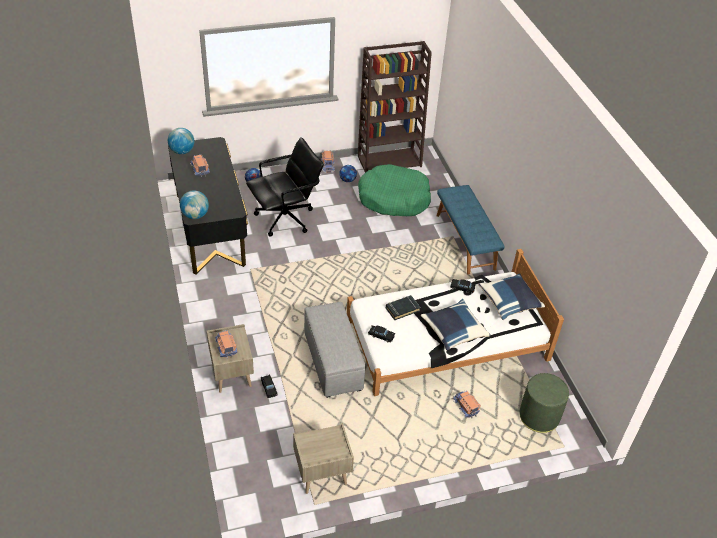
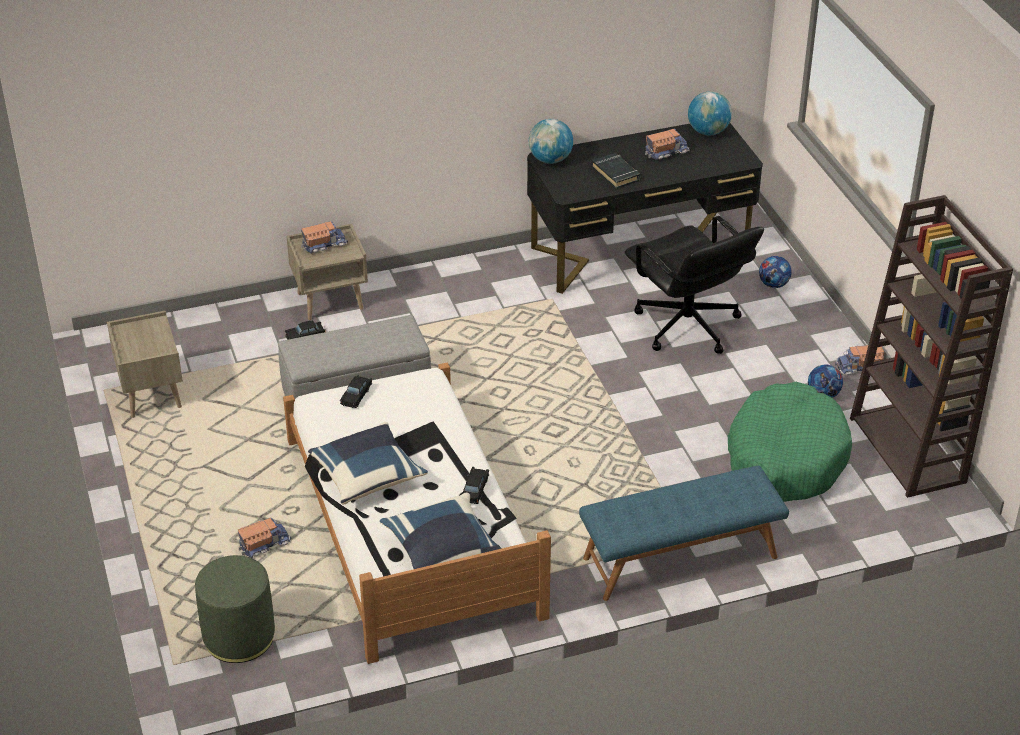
camera: 90 degrees right, 5 degrees down
(402, 309) = (417, 418): black book -> black book (616, 174)

